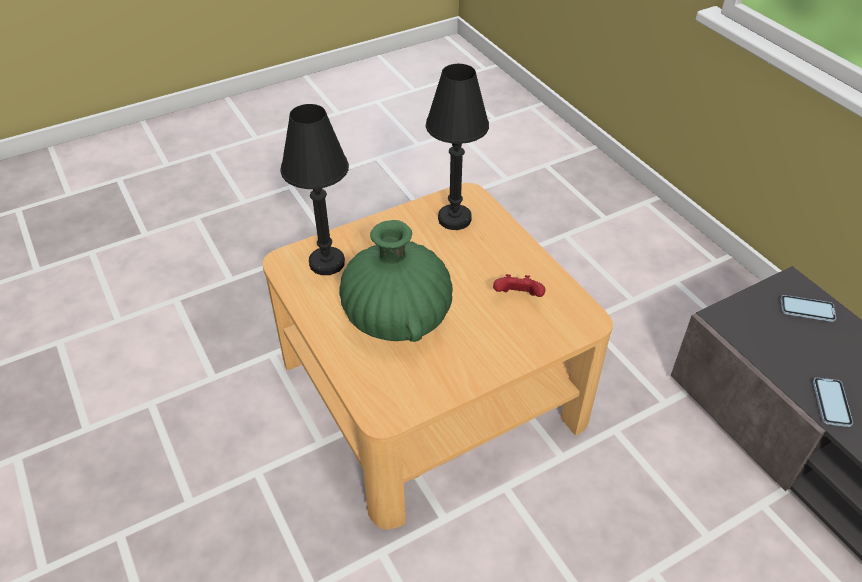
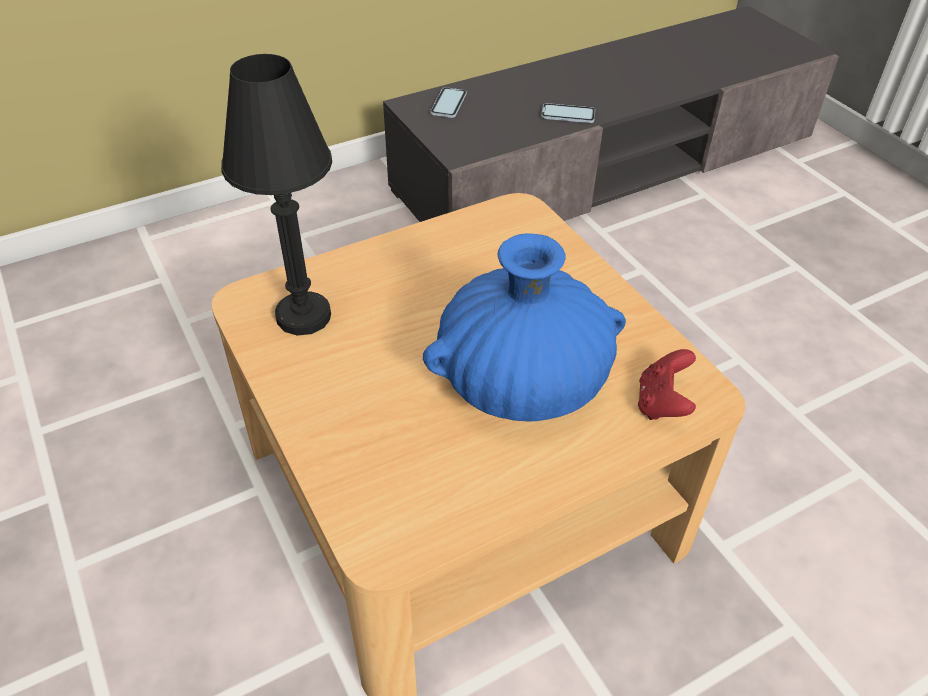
camera: 90 degrees left, 0 degrees up
(327, 263) = (392, 480): black table lamp -> none
(397, 317) = (523, 384): green vase -> blue vase
(518, 297) = (480, 262): red game controller -> red game controller (662, 403)

